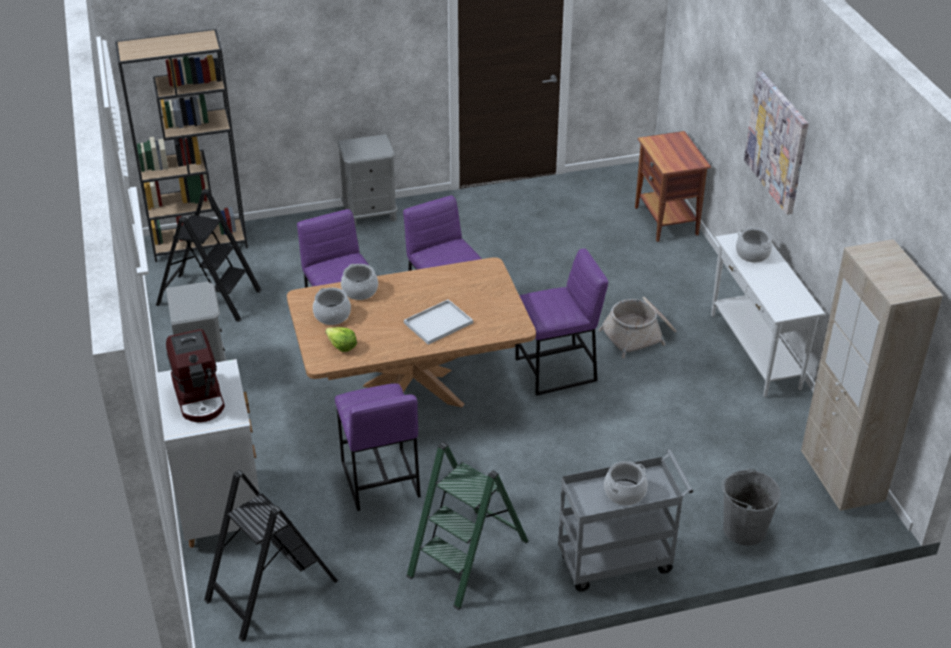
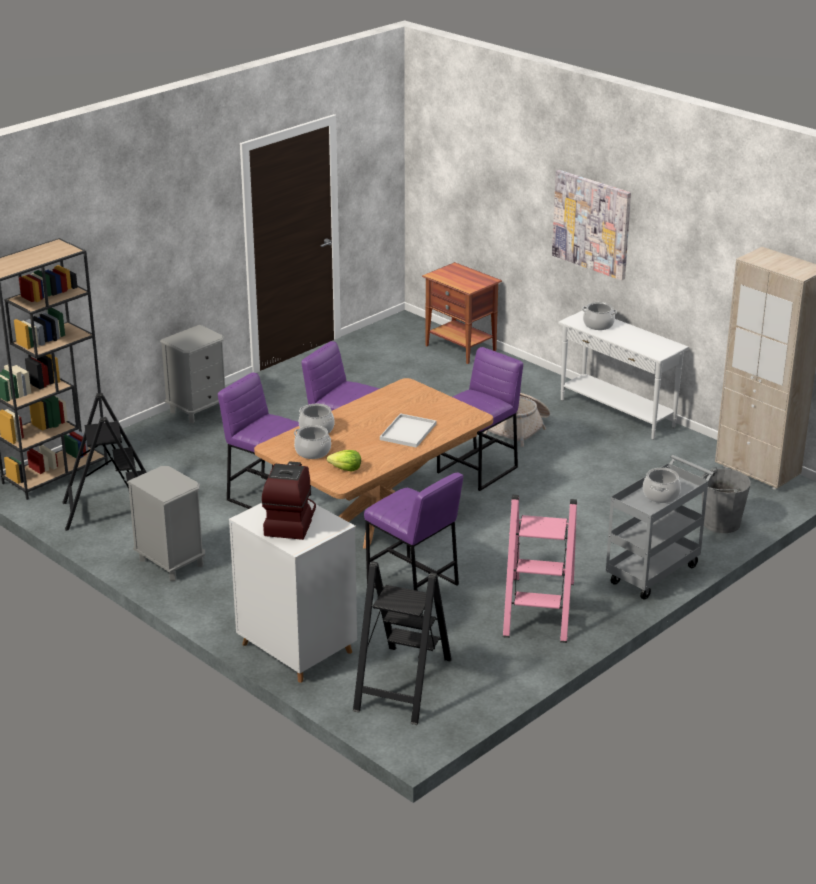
camera: 30 degrees left, 10 degrees down
(200, 397) = (289, 522): coffee machine -> coffee machine turned 120 degrees counterclockwise
(469, 557) = (539, 608): green step ladder -> pink step ladder

